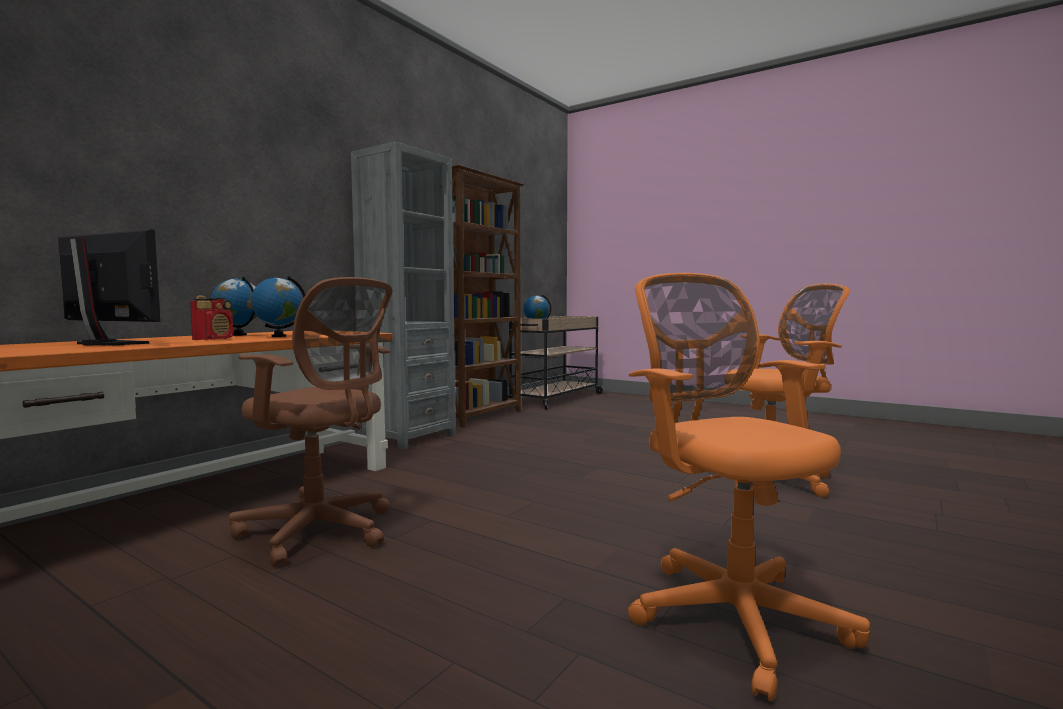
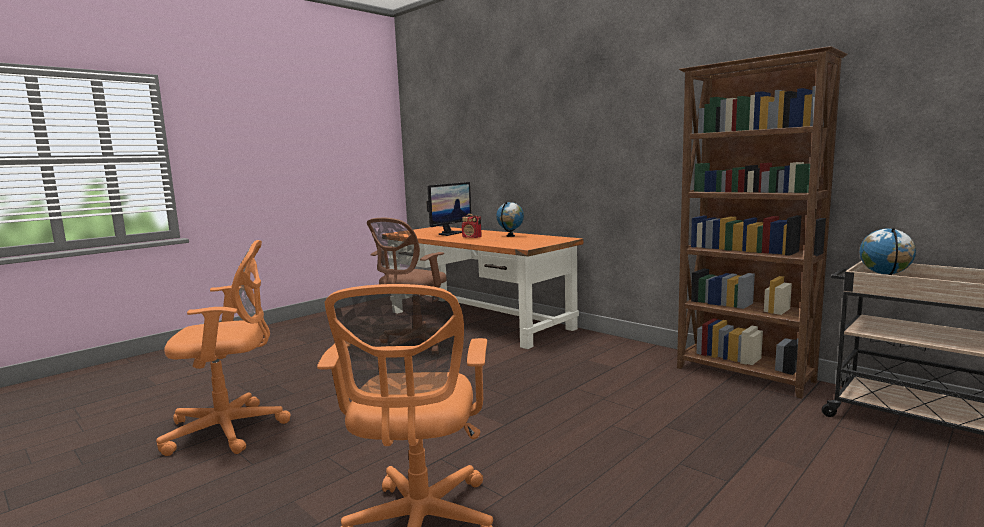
camera: 100 degrees right, 5 degrees up
(279, 336) = (493, 240): globe -> none
(408, 437) = (626, 350): grey bookcase -> none

